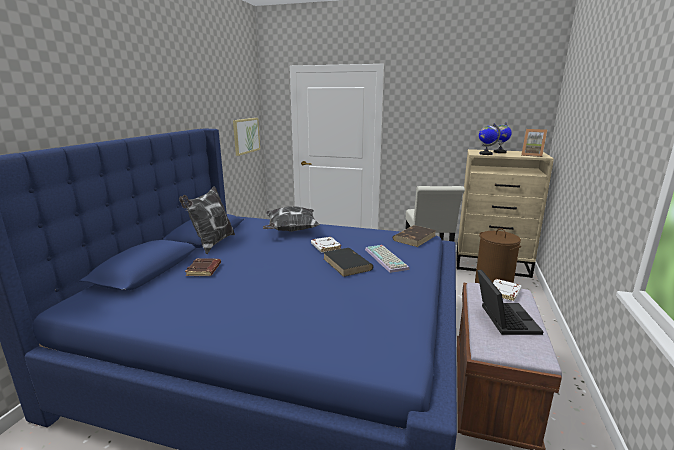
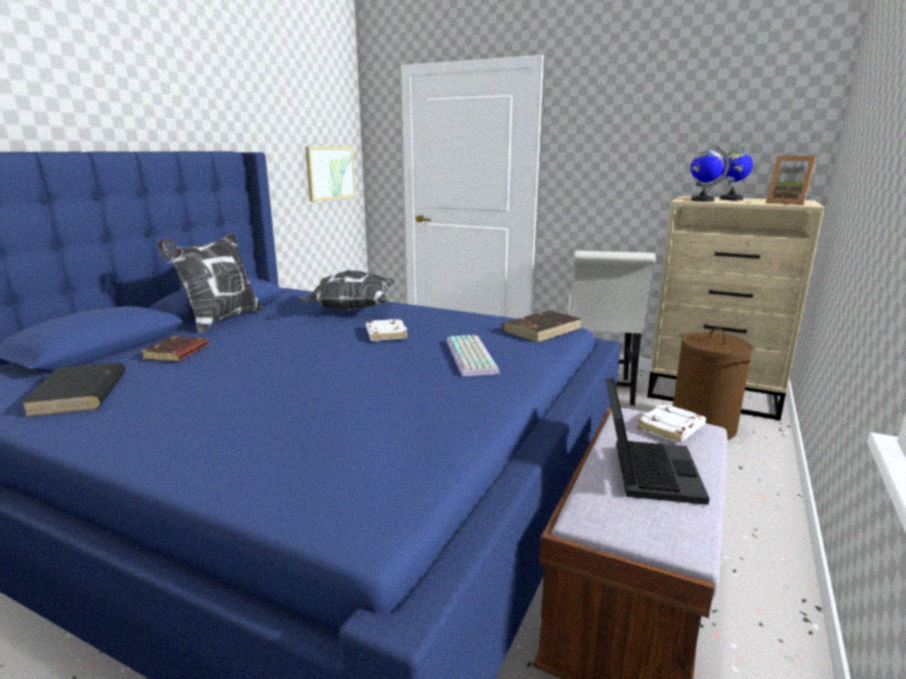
camera: 10 degrees right, 0 degrees up
(347, 264) = (401, 360): black book -> black book (79, 394)

